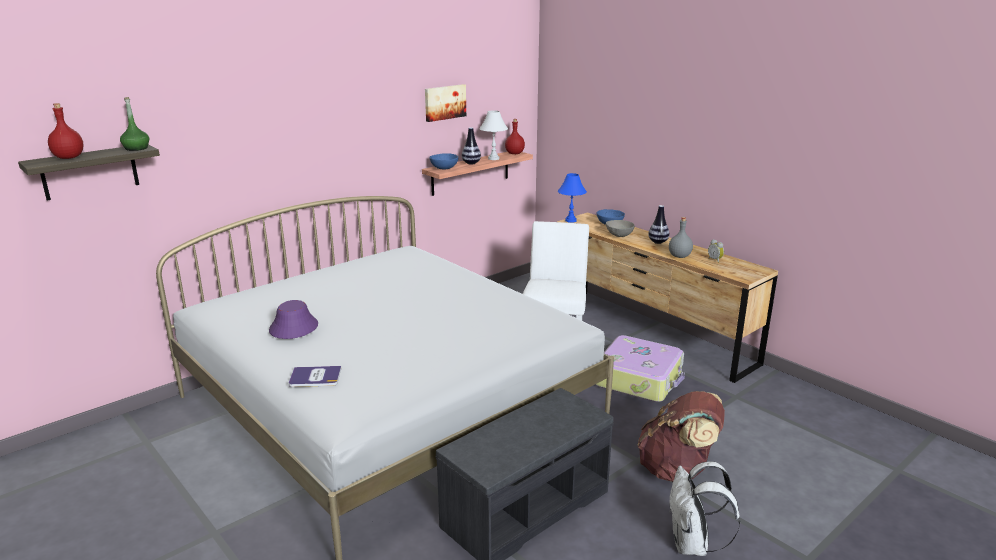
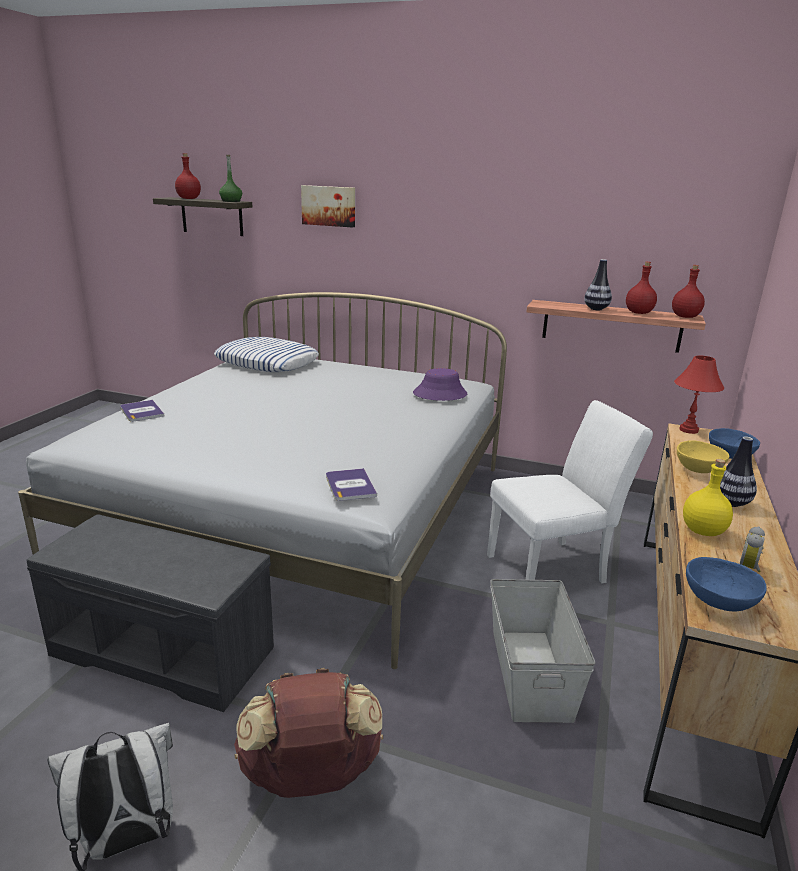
camera: 60 degrees right, 0 degrees up
(250, 304) = (267, 362): none -> pillow
(293, 327) = (232, 384): purple hat -> purple hat (440, 394)
(443, 168) = (550, 304): blue bowl -> blue bowl (717, 601)
(444, 102) = (583, 220): picture -> picture (329, 206)
(493, 158) = (639, 313): white table lamp -> red bottle
(551, 322) = (350, 485): none -> book
(570, 220) = (688, 430): blue table lamp -> red table lamp
(619, 235) = (698, 470): grey bowl -> yellow bowl
(639, 379) = (531, 673): suitcase -> grey storage box
(680, 256) = (703, 531): grey bottle -> yellow bottle

